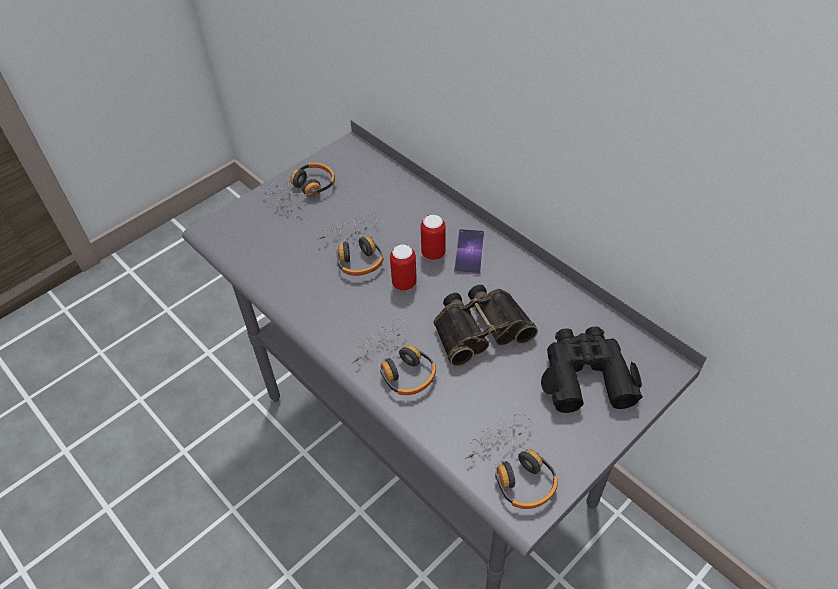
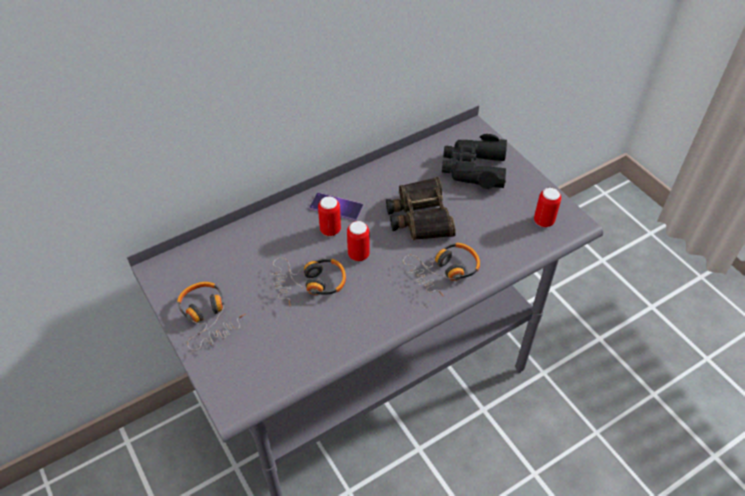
camera: 80 degrees left, 0 degrees up
(514, 468) = (543, 221): headphones -> can

